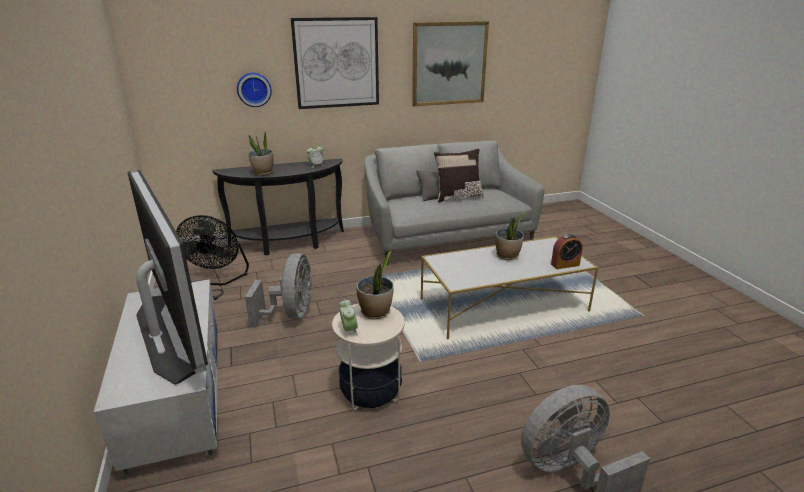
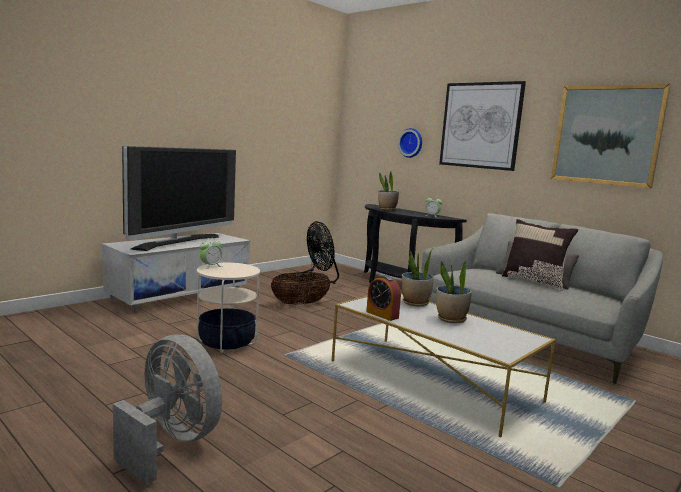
camera: 60 degrees right, 15 degrees down
(290, 314) = (300, 304): grey fan -> basket
(376, 312) = (243, 270): potted plant -> potted plant (415, 303)
(565, 265) = (481, 346): alarm clock -> alarm clock (382, 315)

